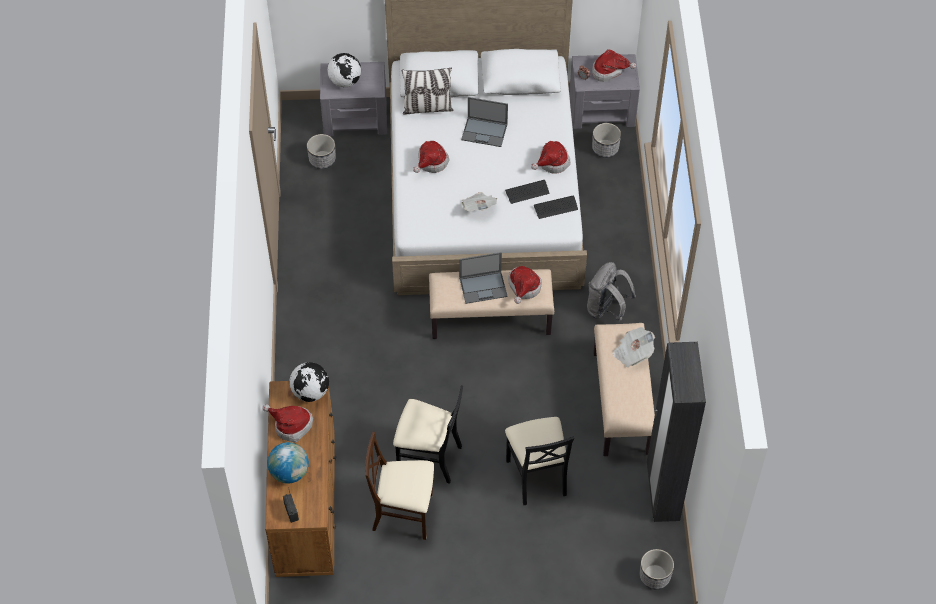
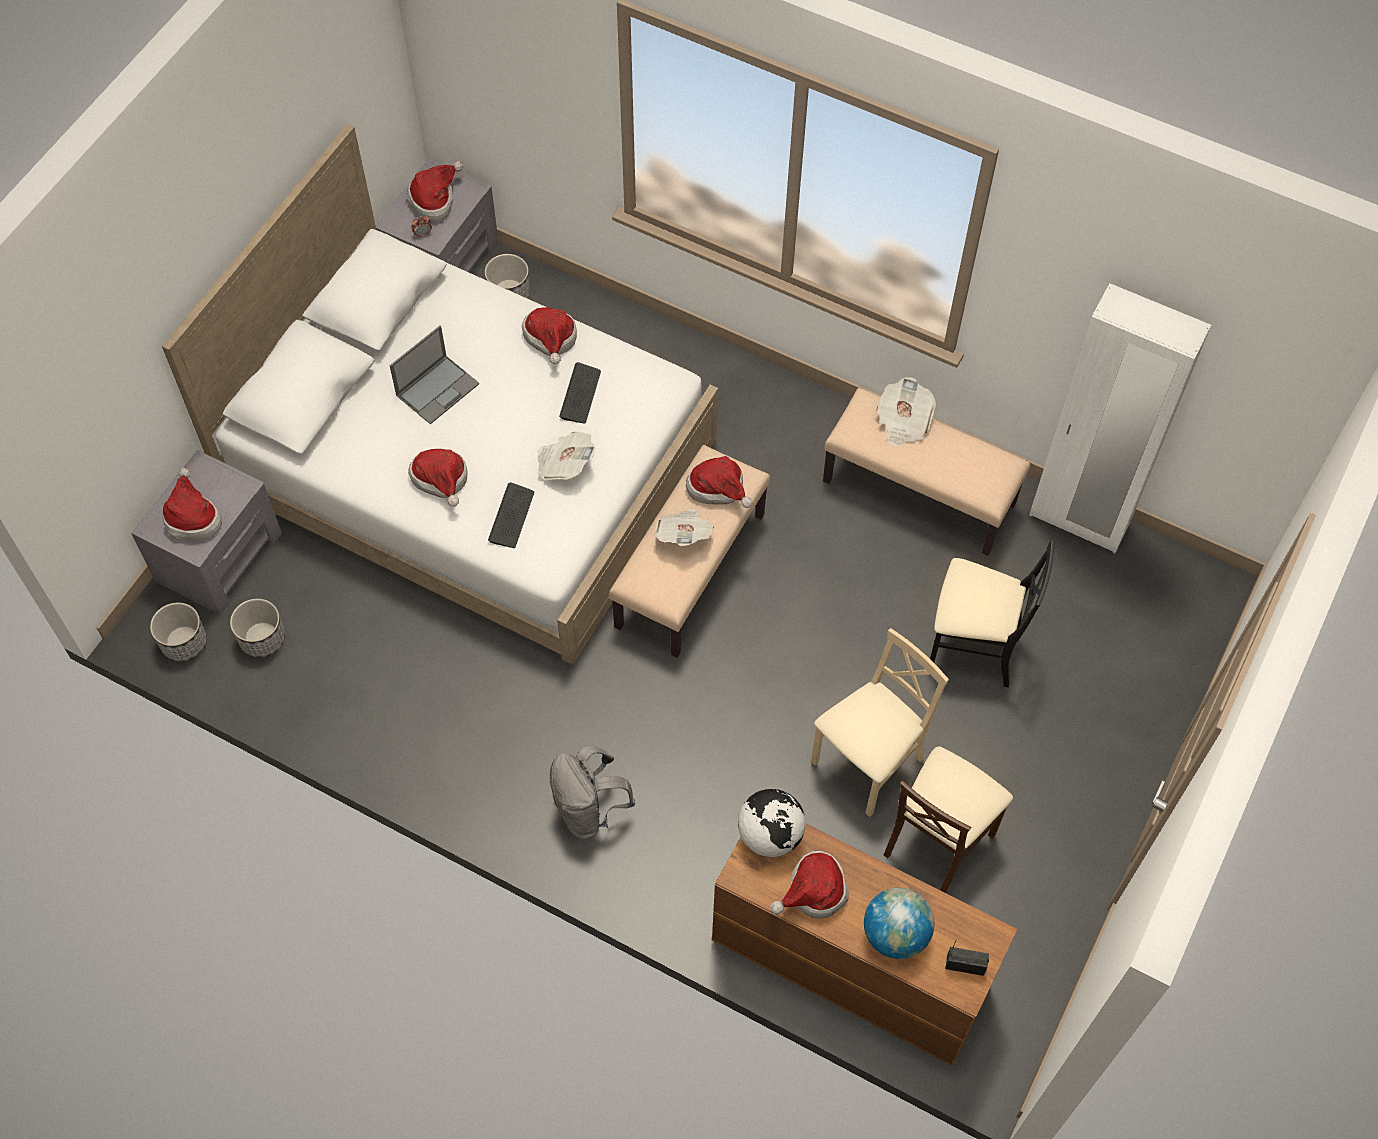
camera: 60 degrees left, 5 degrees up
(345, 81) = (193, 517): globe -> hat
(427, 108) = (340, 435): pillow -> none
(429, 458) = (868, 763): black chair -> beige chair
(483, 287) = (684, 535): laptop -> newspaper
(555, 208) = (630, 376): keyboard -> keyboard (511, 516)
(606, 309) = (765, 430): grey backpack -> grey backpack (589, 810)
(654, 576) = (1193, 595): planter -> planter (184, 642)
(662, 492) = (1078, 521): black wardrobe -> white wardrobe

